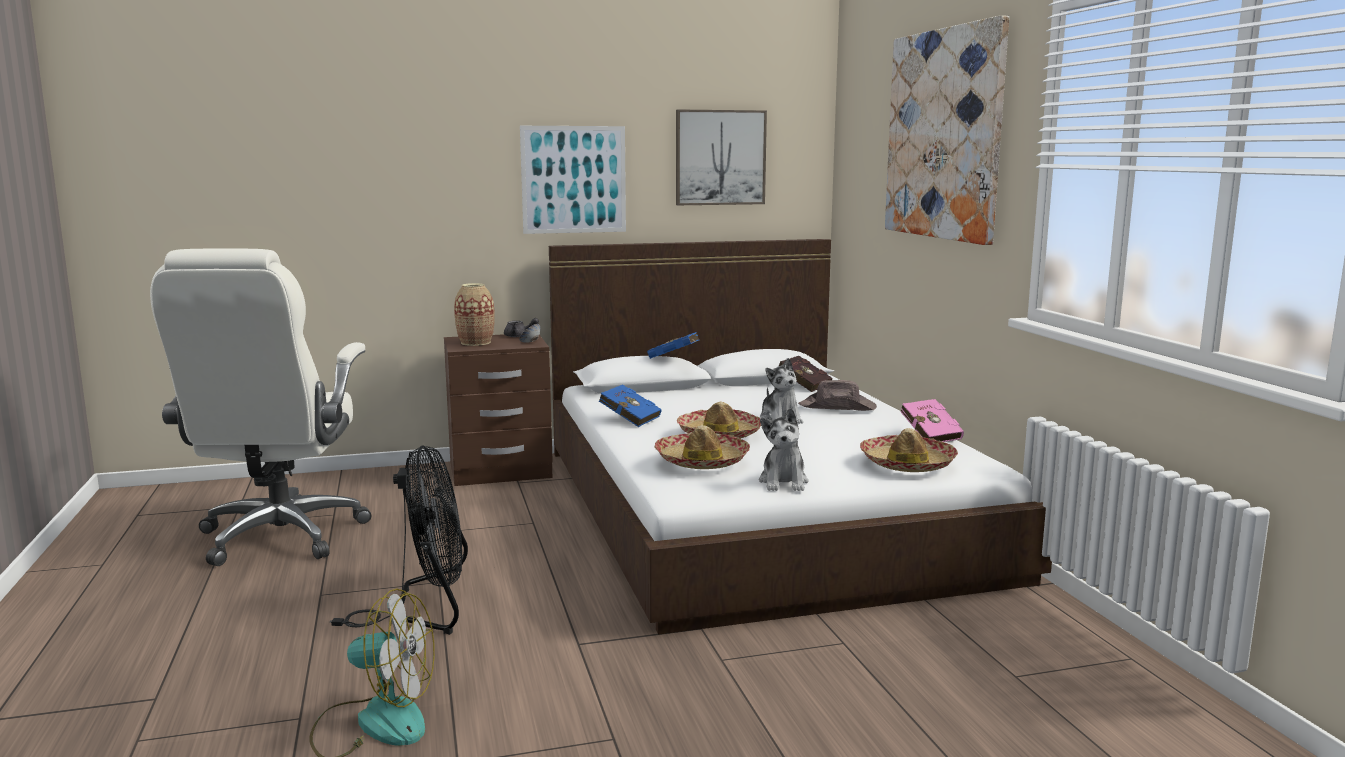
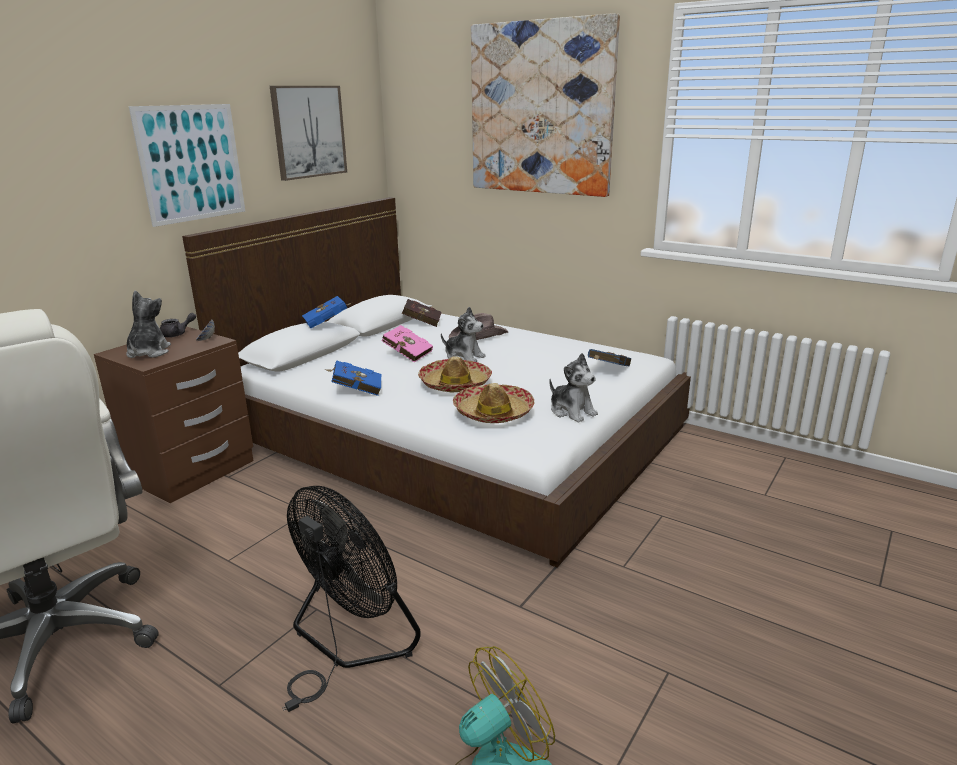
camera: 40 degrees left, 10 degrees up
(475, 342) = (148, 353): vase -> plush toy
(906, 464) = (607, 371): hat -> blue book
(929, 436) = (574, 343): pink book -> pink book (406, 354)

